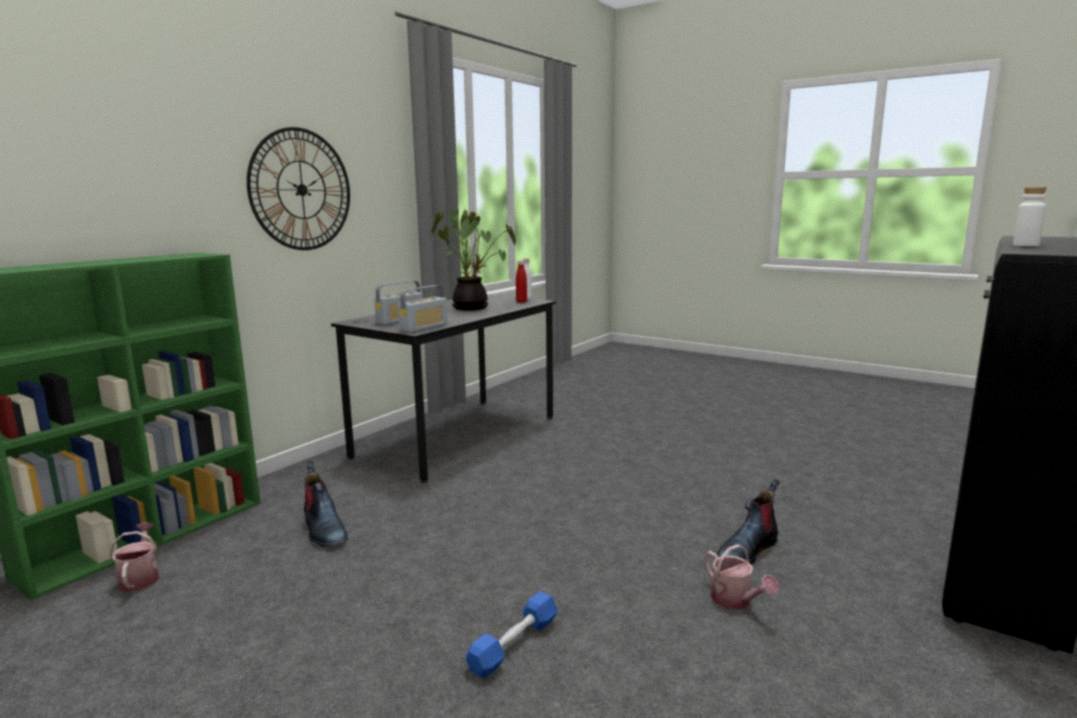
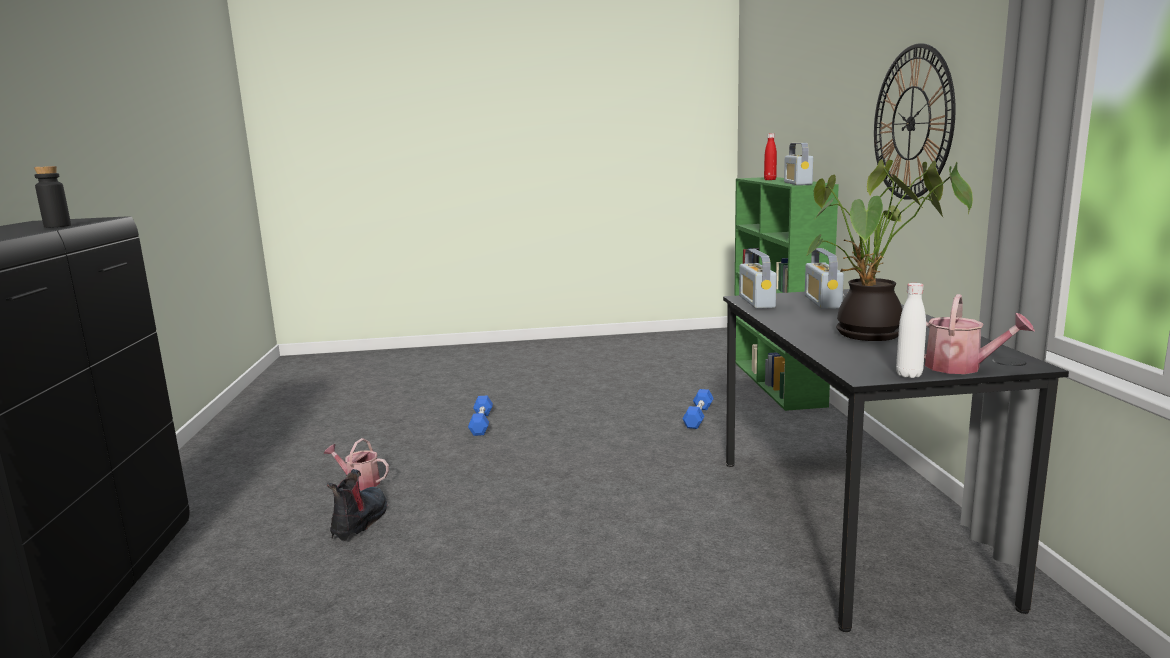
camera: 140 degrees right, 0 degrees up
(140, 577) = (718, 377): watering can -> watering can (961, 367)
(181, 256) = (797, 183): none -> radio
(324, 530) = (698, 417): boot -> blue dumbbell
(521, 302) = (878, 365): red bottle -> red bottle (770, 180)
(1025, 245) = (57, 226): white bottle -> black bottle

